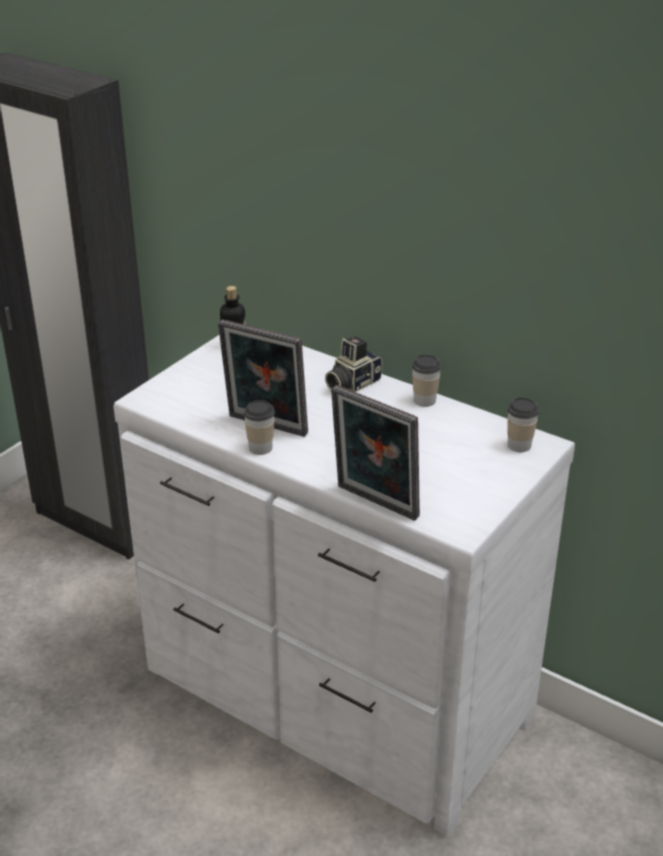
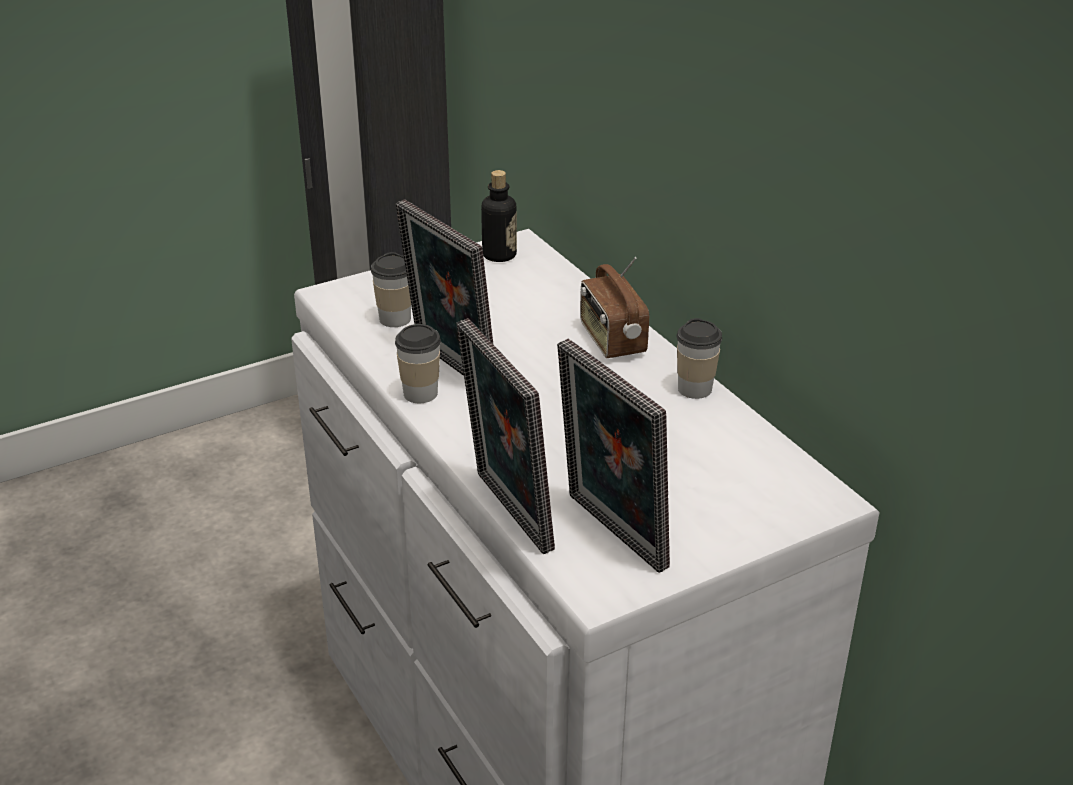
camera: 25 degrees right, 0 degrees up
(351, 383) = (611, 340): camera -> radio
(443, 498) = (610, 534): none -> picture frame
(519, 445) = (785, 490): cup -> cup (395, 319)

